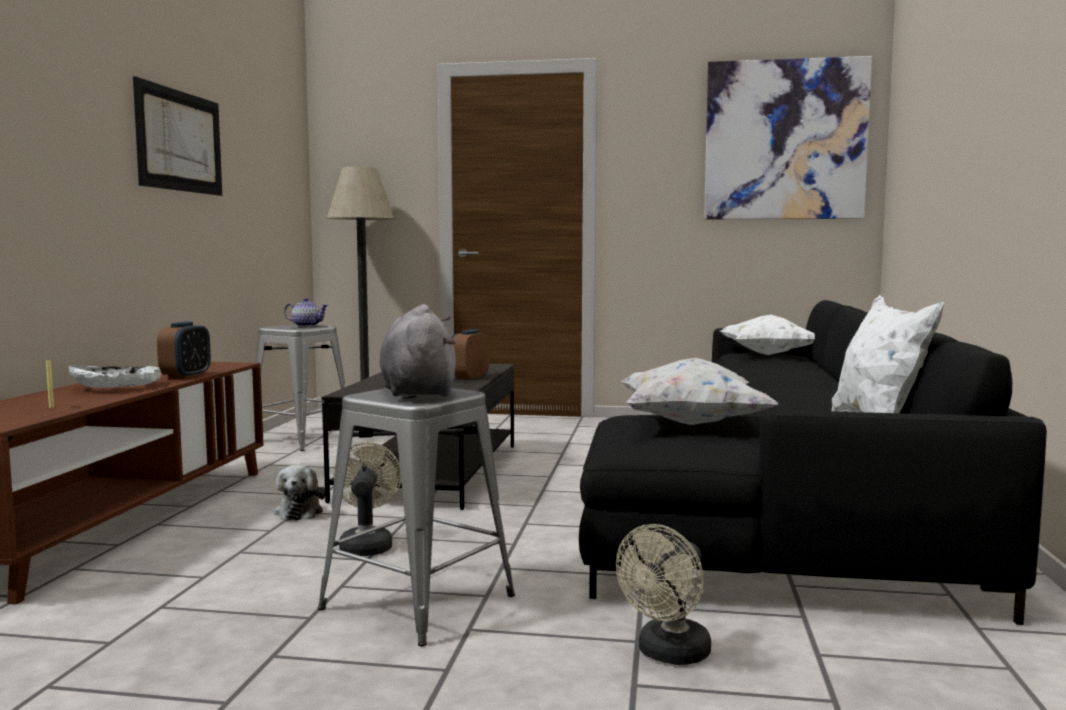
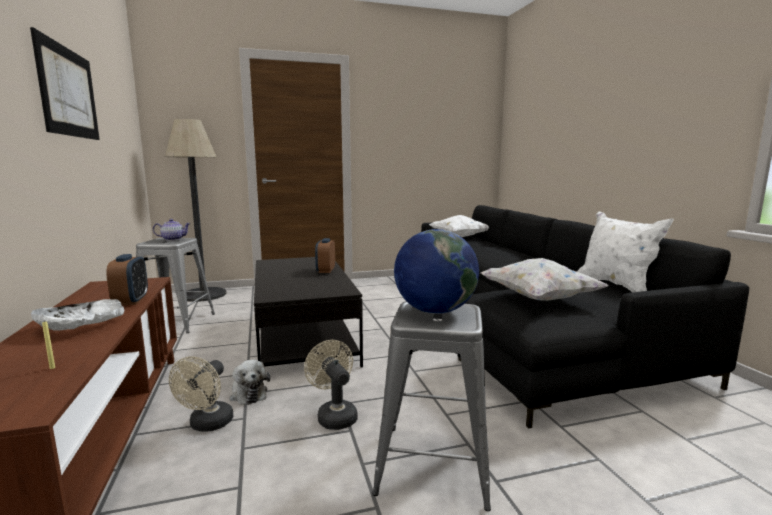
camera: 25 degrees left, 5 degrees up
(417, 391) = (434, 311): grey plush toy -> globe
(668, 654) = (627, 465): beige fan -> beige fan (207, 425)
(785, 140) = (454, 115): picture -> none

